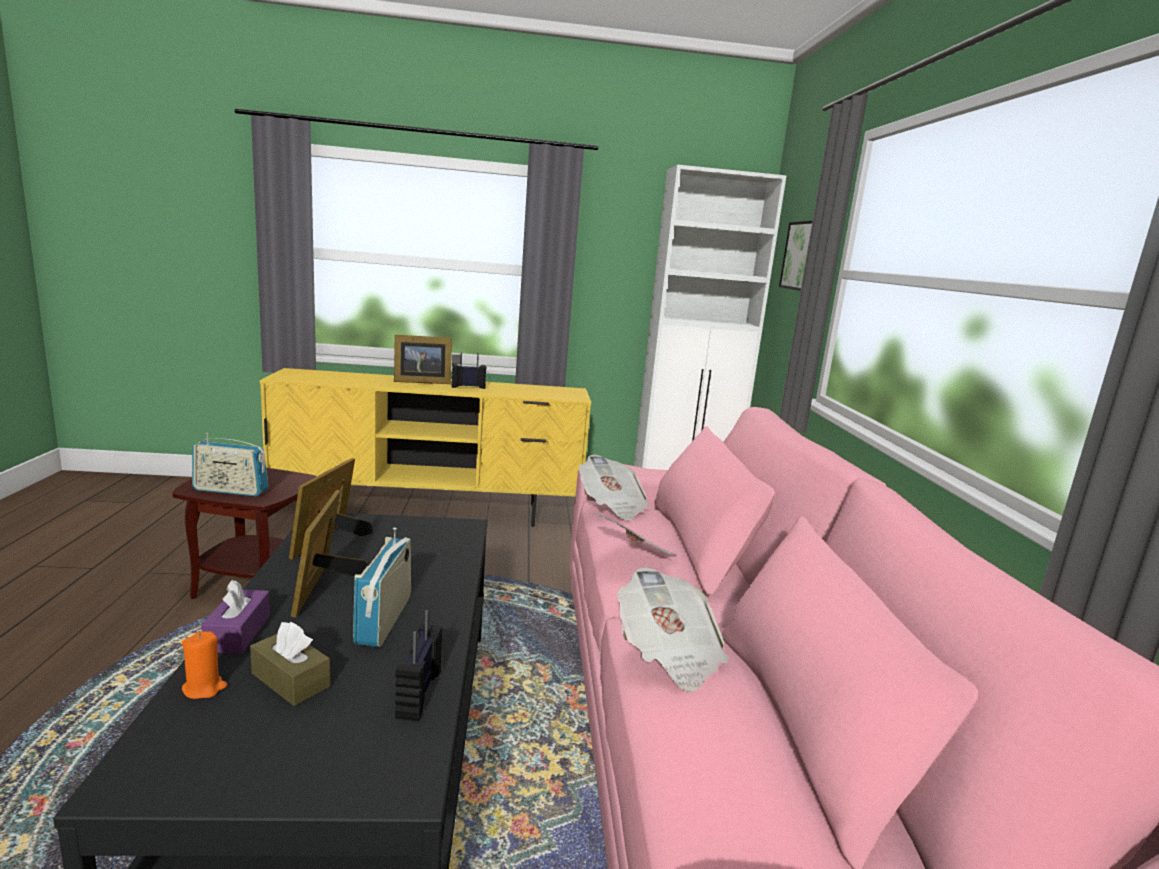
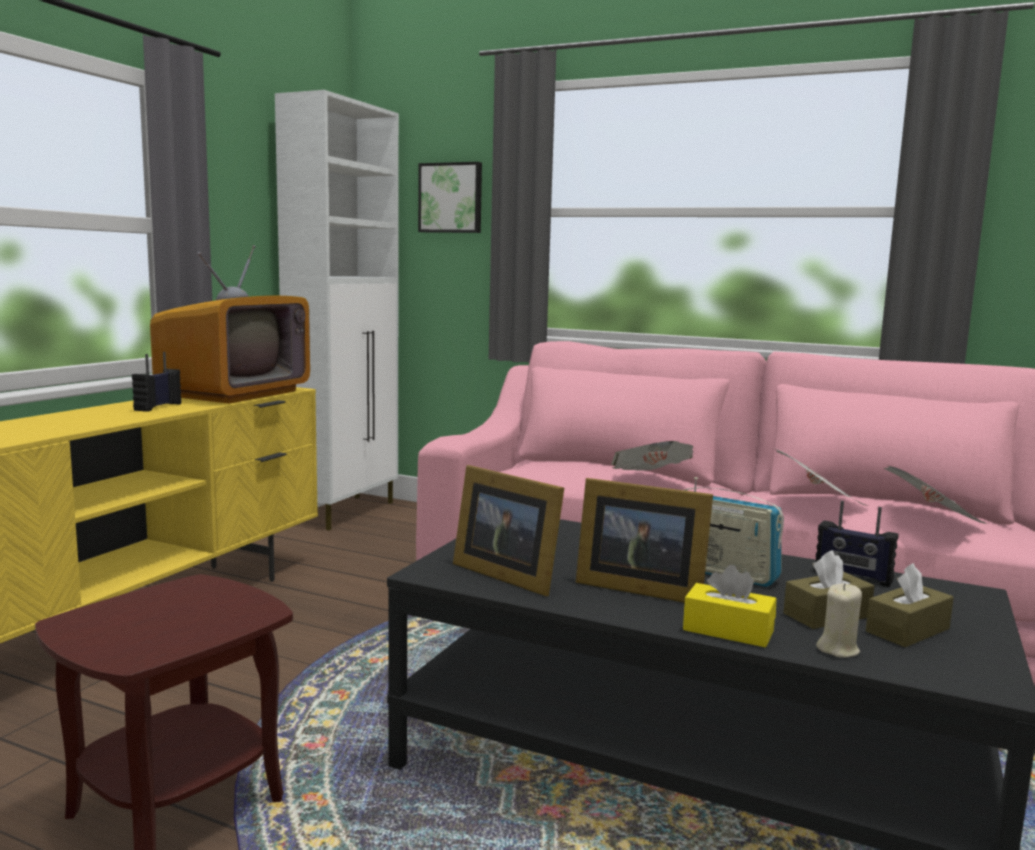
camera: 60 degrees left, 5 degrees down
(204, 688) = (838, 649): orange candle -> beige candle
(230, 490) = (187, 630): radio -> none
(238, 633) = (728, 630): purple tissue box -> yellow tissue box
(262, 730) = (907, 630): none -> brown tissue box
(420, 381) = (77, 416): picture frame -> none
(536, 391) = (235, 394): none -> television
(612, 506) = (527, 466): newspaper -> newspaper (932, 520)

